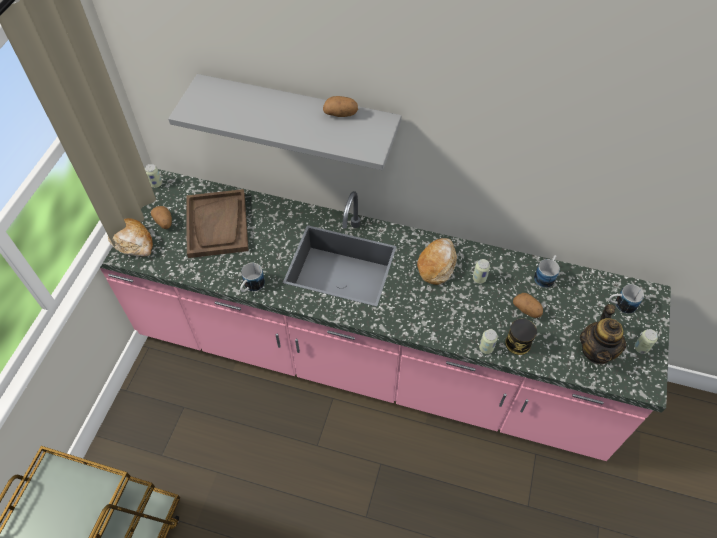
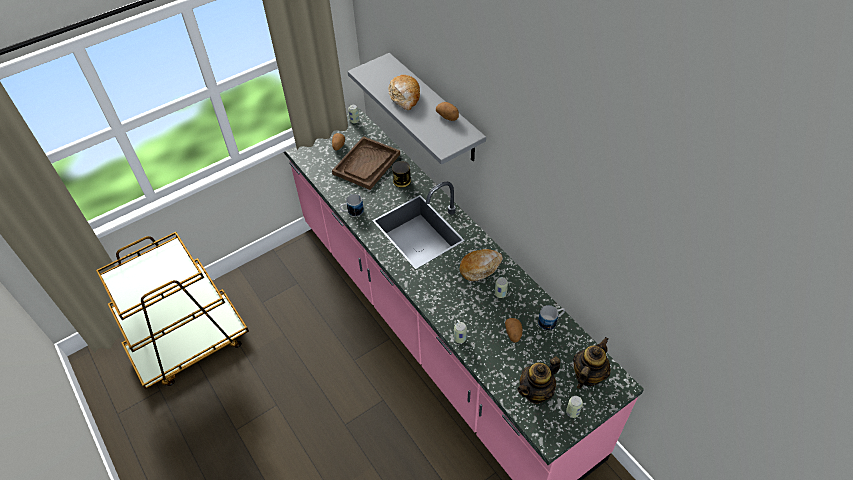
camera: 40 degrees right, 5 degrees down
(133, 242) = (311, 148): bread -> bread (405, 97)
(518, 343) = (484, 350): can -> can (402, 181)
(620, 305) = (587, 375): mug -> teapot

